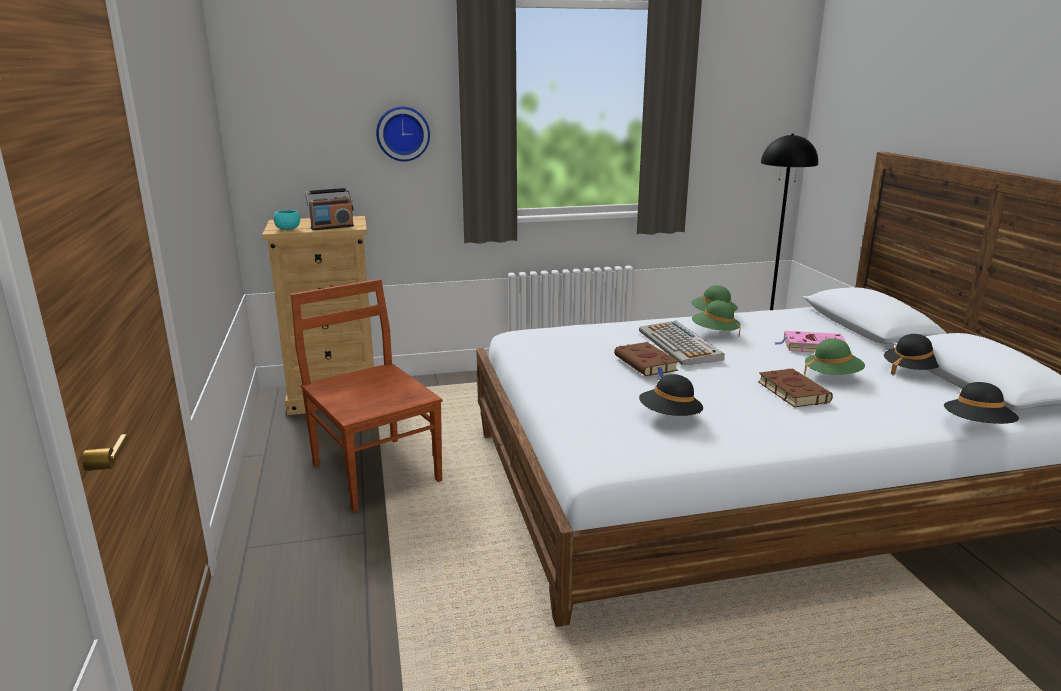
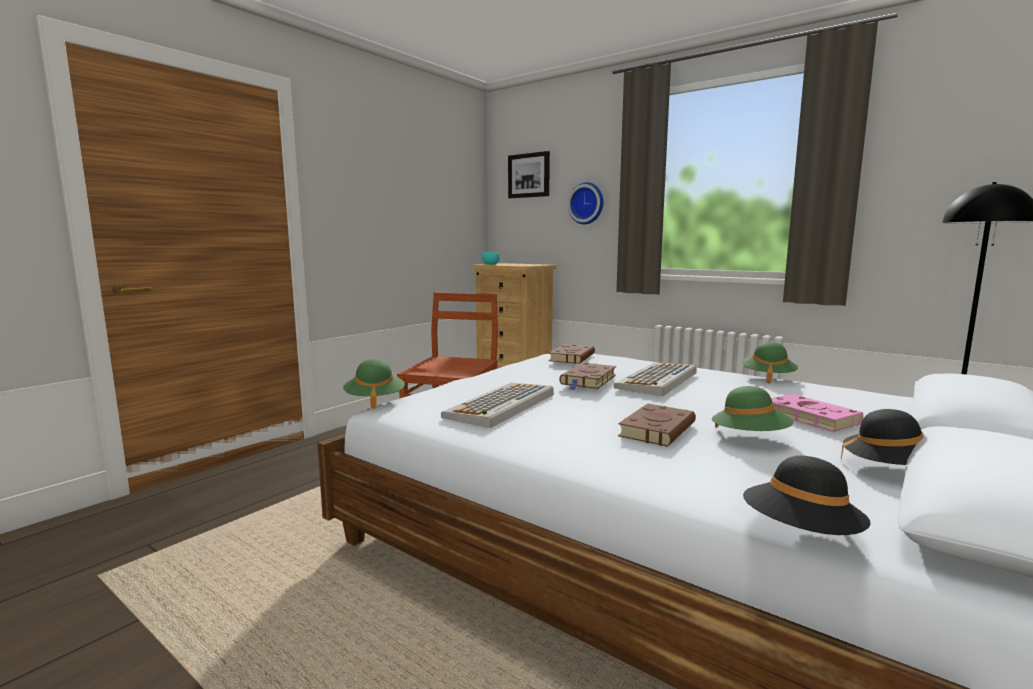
camera: 50 degrees right, 10 degrees down
(302, 90) = (529, 175): none -> picture
(332, 227) = (514, 265): radio -> none
(561, 341) = (572, 357): none -> brown book
(669, 417) = (501, 406): black hat -> keyboard
(714, 333) = (724, 384): green hat -> green hat (374, 400)

